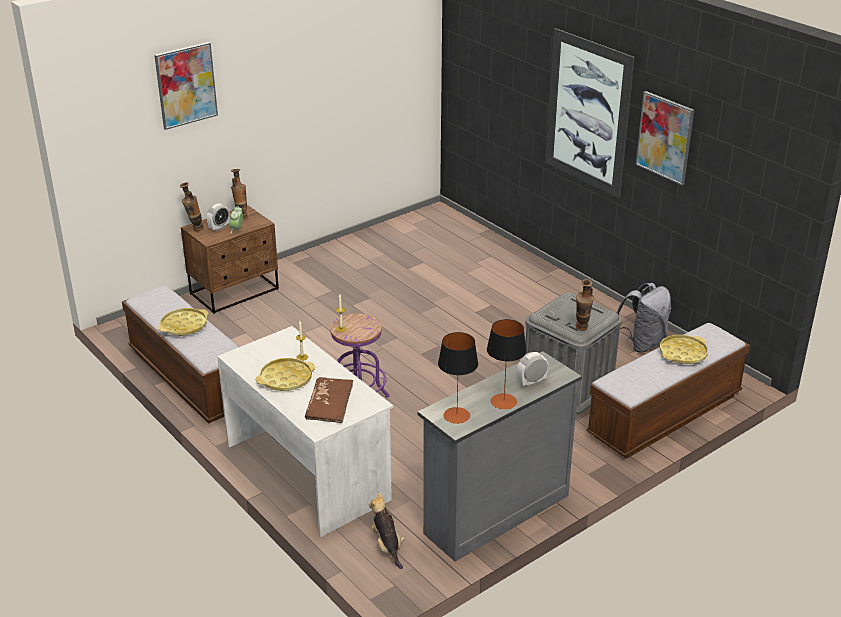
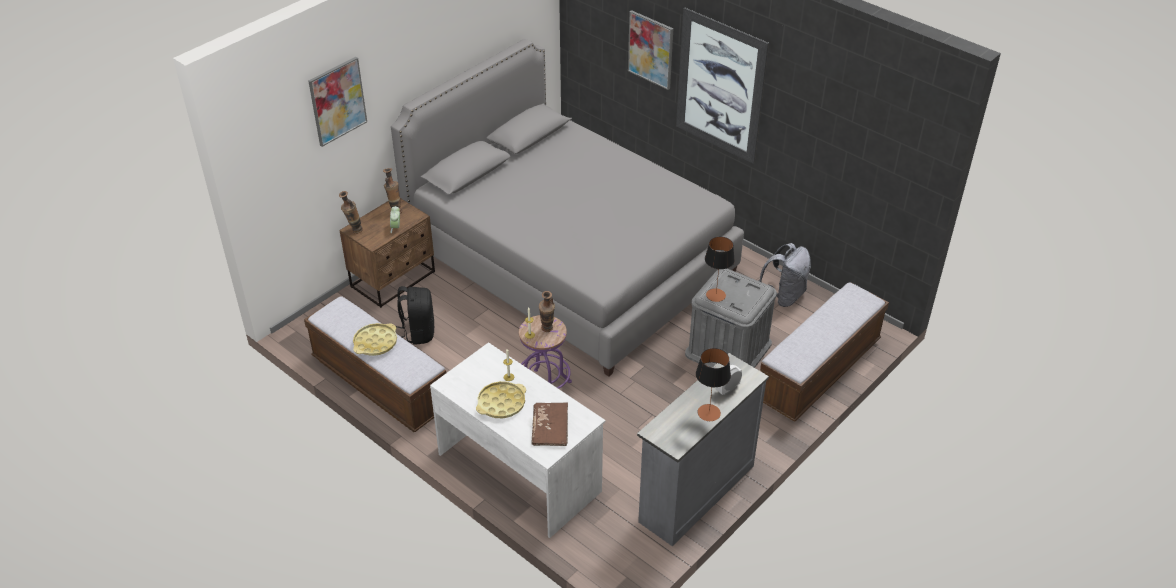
camera: 10 degrees left, 10 degrees up
(219, 227) = (377, 227): alarm clock -> none
(244, 338) = (418, 332): none -> black backpack
(387, 546) = (610, 539): plush toy -> none
(420, 293) = (570, 261): none -> grey bed
(457, 415) = (672, 433): table lamp -> table lamp (716, 295)
(582, 330) = (745, 310): vase -> vase (547, 331)
(665, 137) = (800, 116): picture -> picture (650, 49)
(682, 353) = (834, 320): yellow tray -> none

